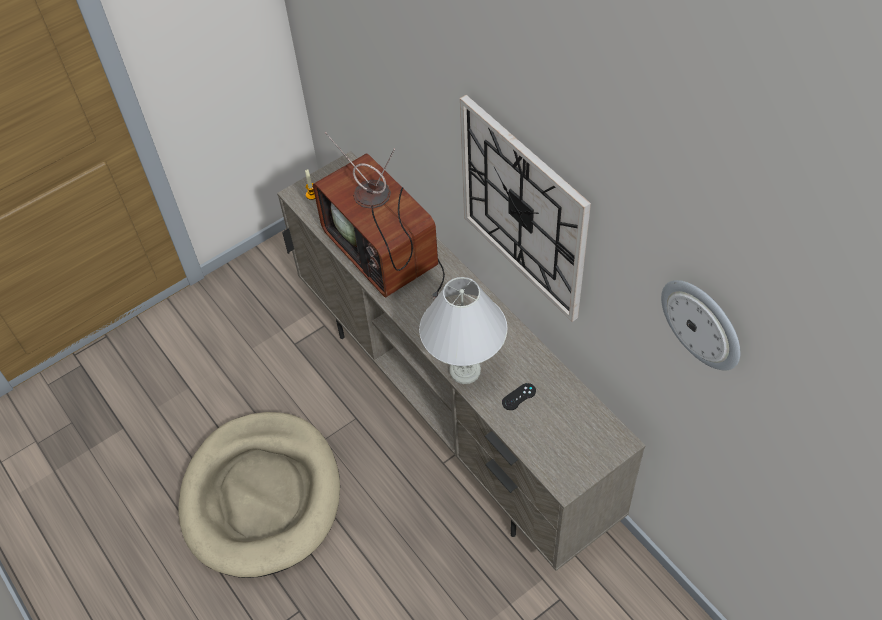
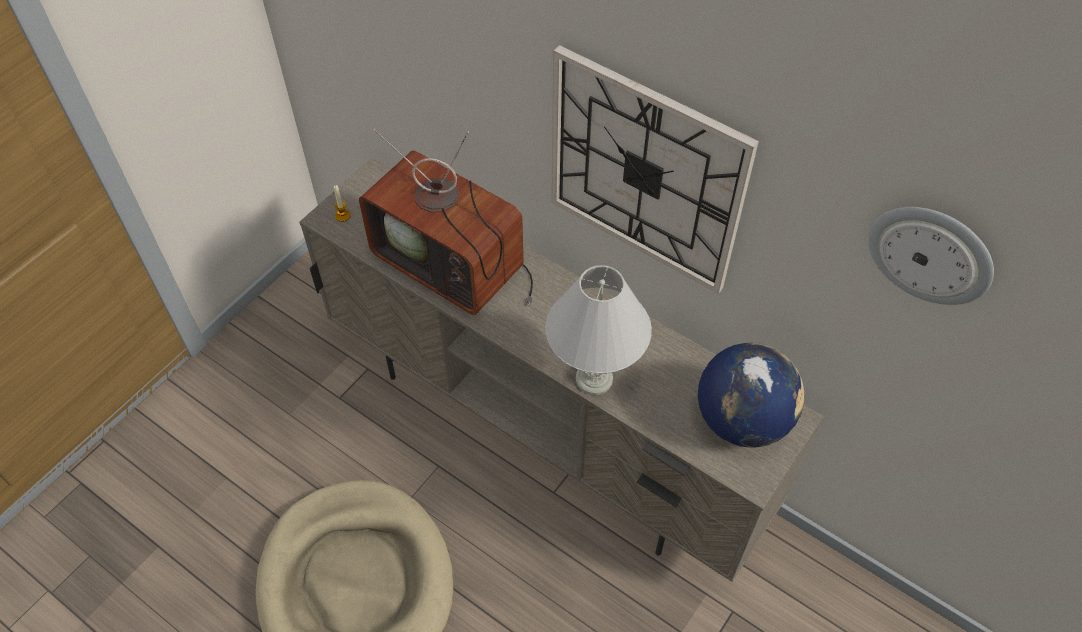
camera: 20 degrees left, 0 degrees up
(519, 397) = (665, 394): black game controller -> none
(574, 432) = (742, 420): none -> globe

